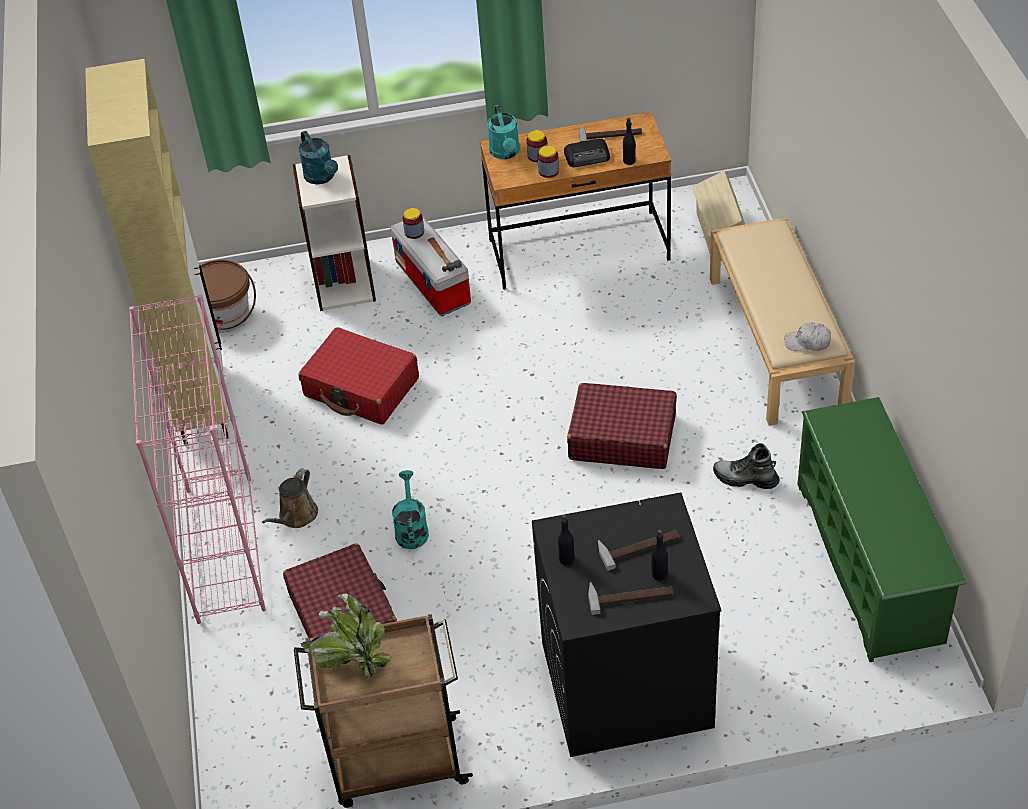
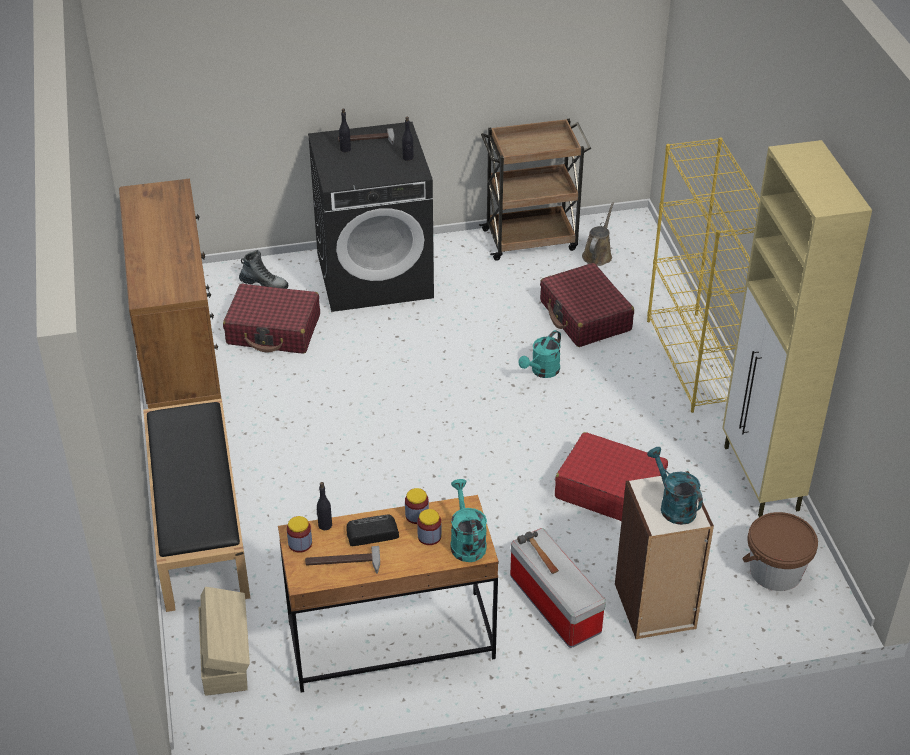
camera: 175 degrees right, 5 degrees down
(224, 547) = (695, 362): pink bookcase -> yellow bookcase
(296, 516) = (641, 382): brown watering can -> brown watering can (598, 254)
(350, 658) = (552, 147): potted plant -> none
(411, 529) = (542, 372): turquoise watering can -> turquoise watering can turned 45 degrees clockwise
(414, 232) = (576, 587): jar -> jar (300, 543)
(622, 437) = (361, 438): red suitcase -> red suitcase (274, 330)
(639, 545) = (357, 163): hammer -> none
(745, 479) = (259, 402): boot -> boot (264, 284)
(777, 343) = (197, 523): beige bench -> black bench
(807, 342) = (181, 415): white cap -> none
(870, 562) = (178, 343): green shoe rack -> brown dresser

